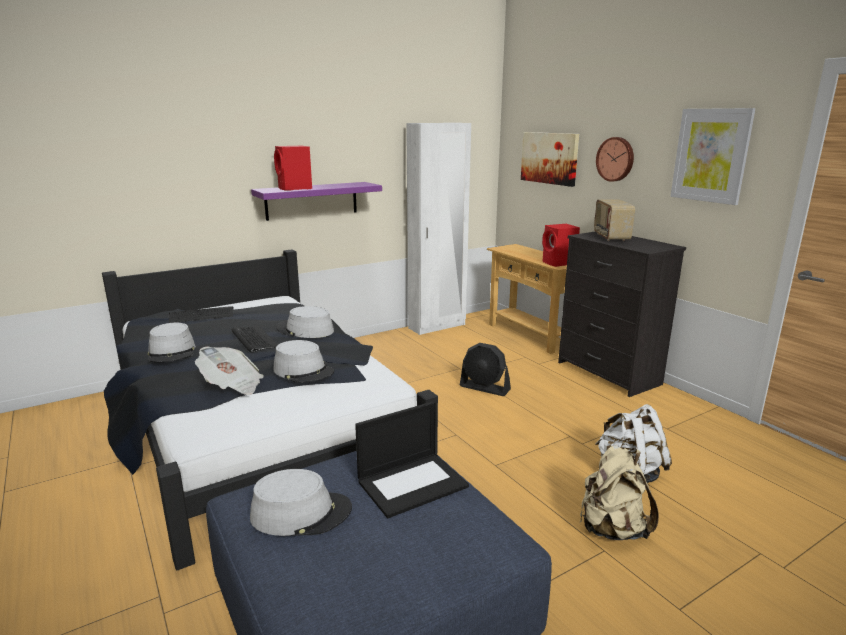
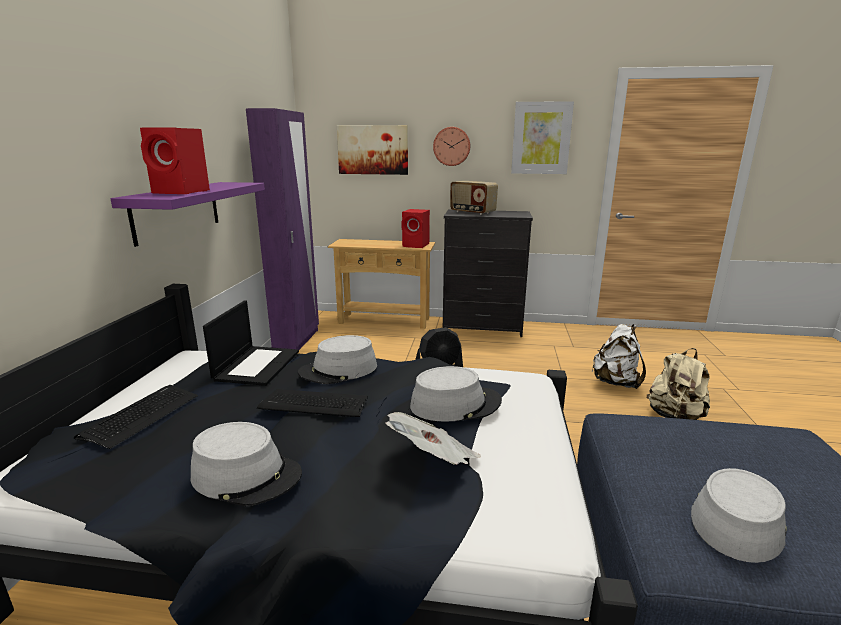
camera: 50 degrees left, 0 degrees up
(413, 483) = (701, 440): laptop -> laptop (257, 365)
(437, 326) = (297, 340): white wardrobe -> purple wardrobe

